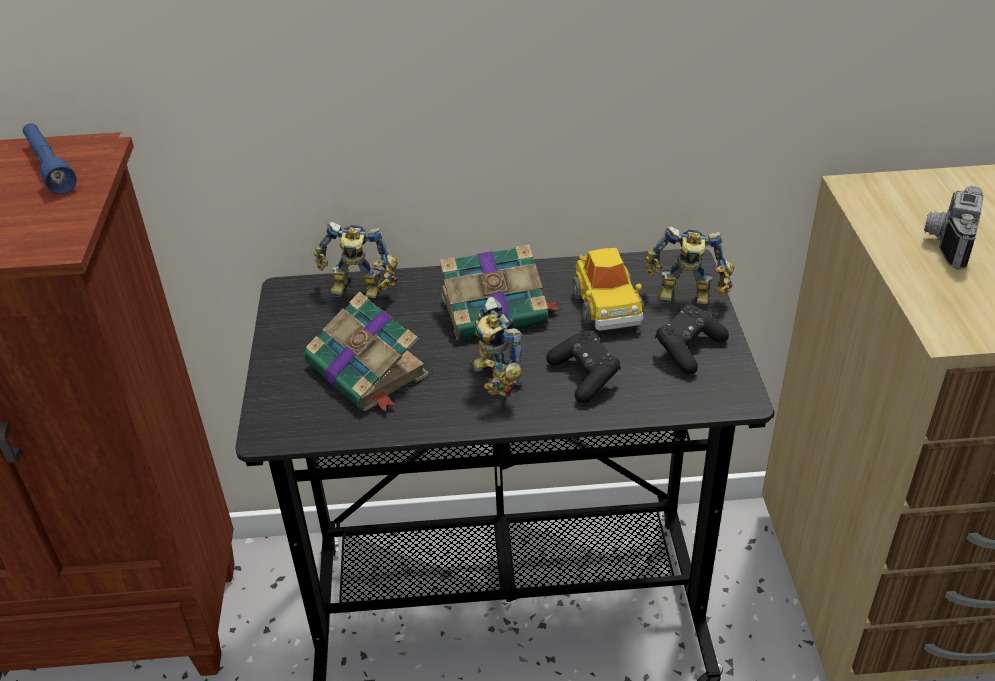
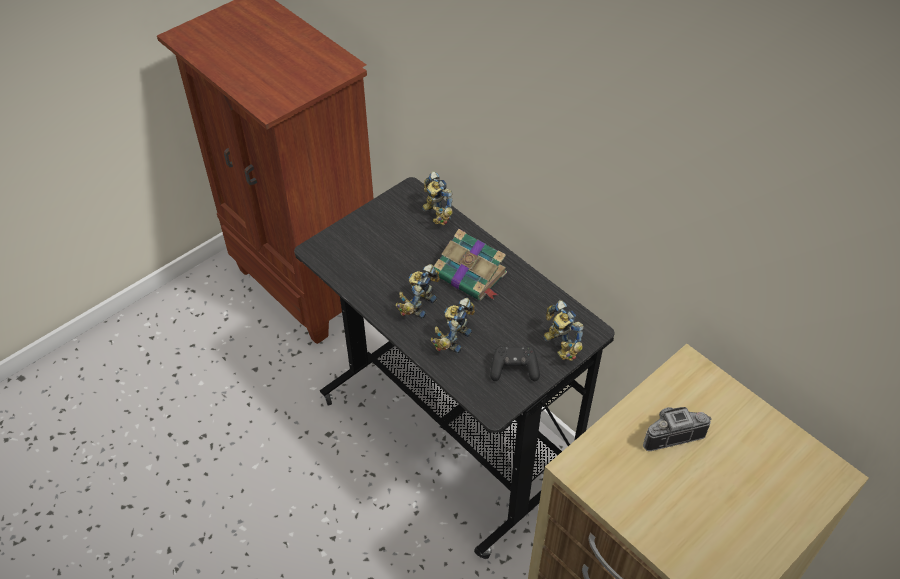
camera: 50 degrees right, 10 degrees up
(49, 167) = (319, 65): blue flashlight -> none
(368, 371) = (382, 256): book -> none
(585, 376) = (453, 338): black game controller -> toy robot
(607, 306) = (518, 316): toy car -> none

